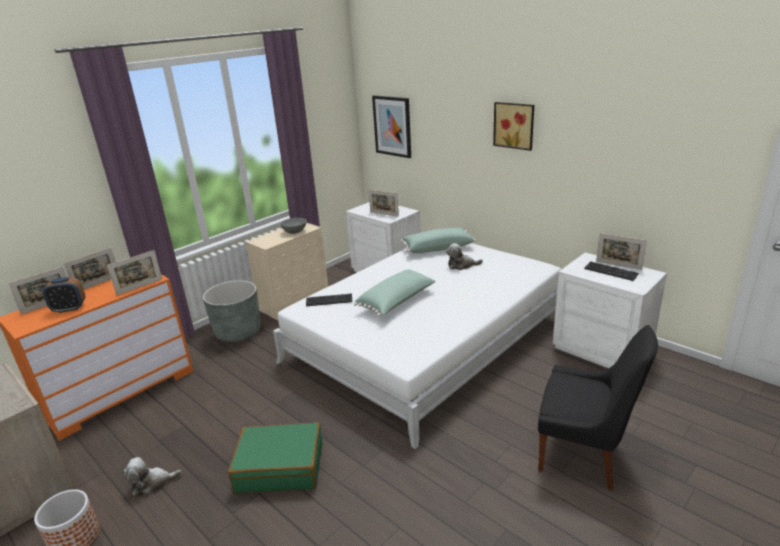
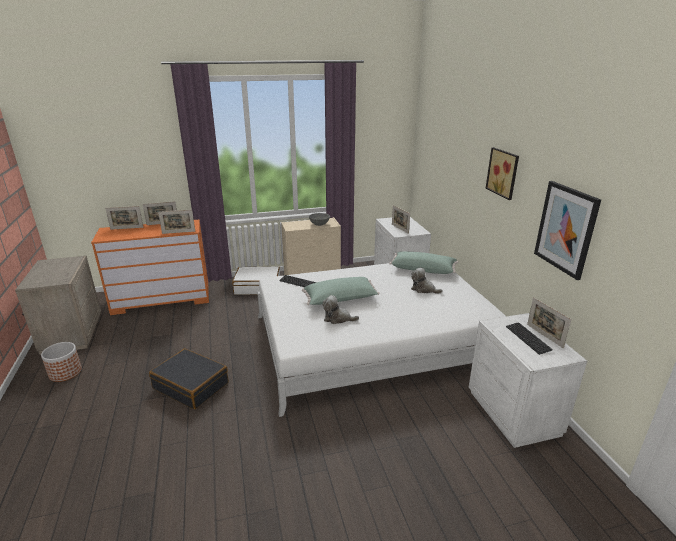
camera: 30 degrees right, 0 degrees up
(69, 308) = (132, 234): alarm clock -> none
(152, 484) = (123, 361): plush toy -> plush toy (338, 318)
(238, 332) = (258, 287): grey planter -> white suitcase
(280, 467) = (191, 385): green suitcase -> black suitcase
(392, 126) = (430, 155): picture -> picture (566, 229)
(584, 454) = (396, 489): black chair -> none

